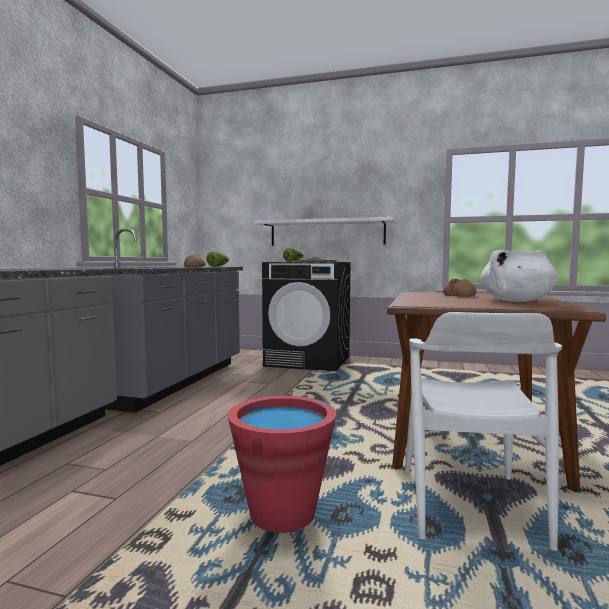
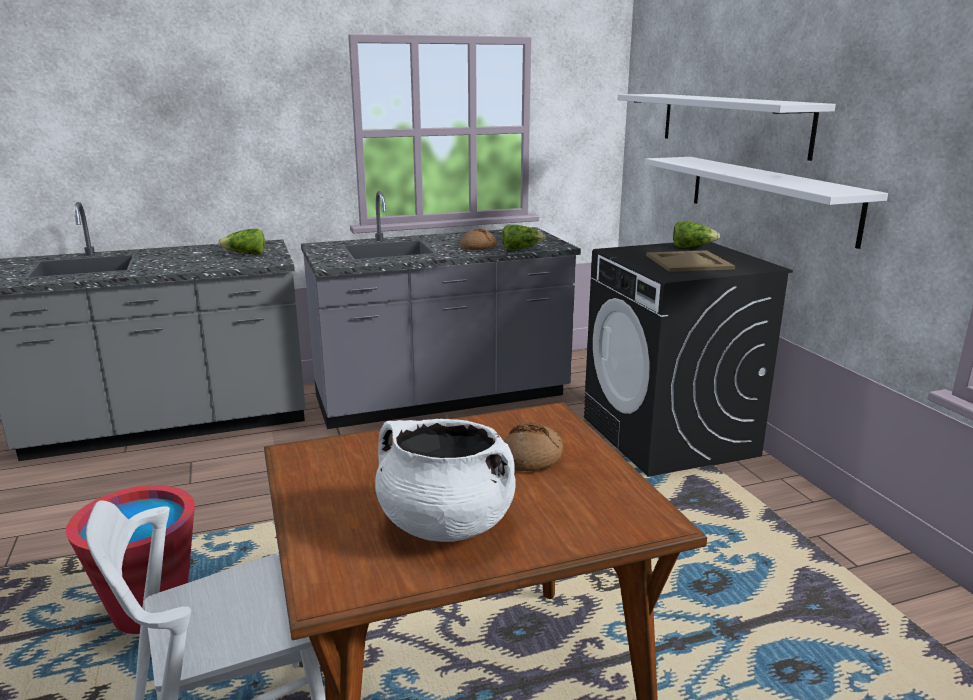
camera: 55 degrees right, 15 degrees up
(47, 268) = (245, 254): none -> lettuce
(294, 202) = (731, 123): none -> white shelf

